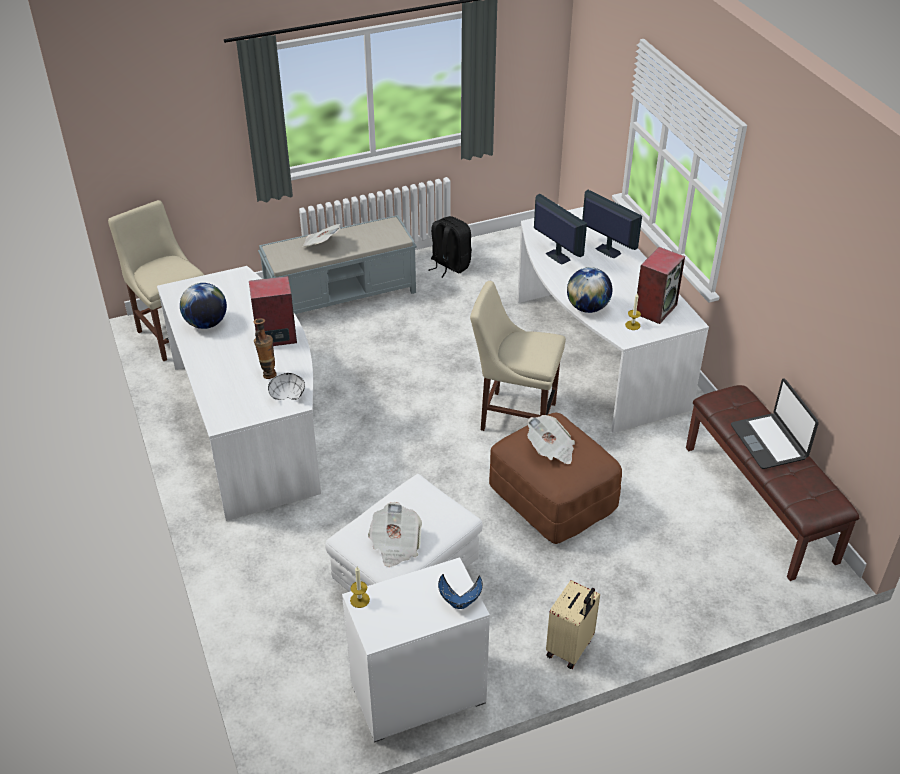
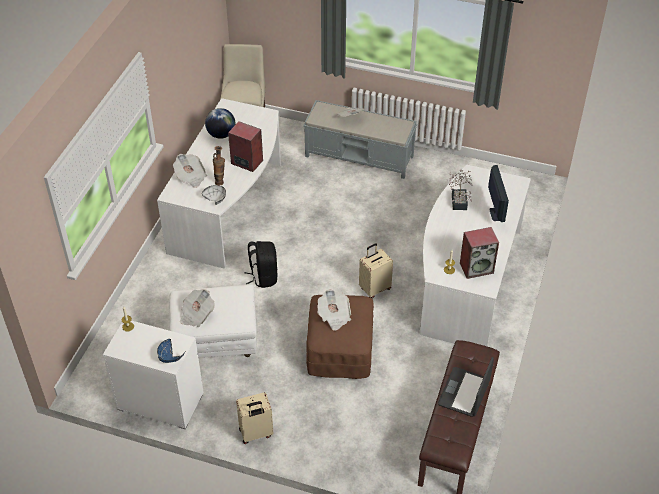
camera: 40 degrees right, 5 degrees up
(223, 388) = (190, 177): none -> newspaper
(449, 265) = (444, 171): black backpack -> black backpack (263, 277)
(514, 415) = (374, 288): beige chair -> beige suitcase
(557, 256) = (459, 200): monitor -> potted plant
(587, 307) = (436, 243): globe -> none

